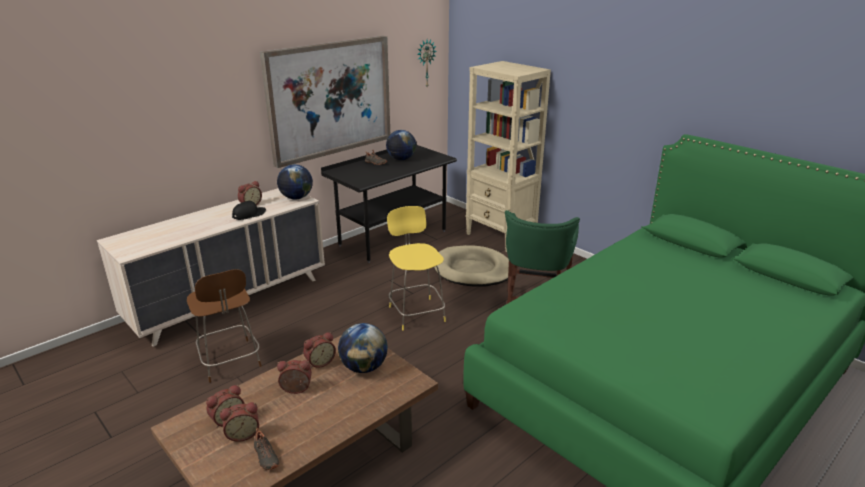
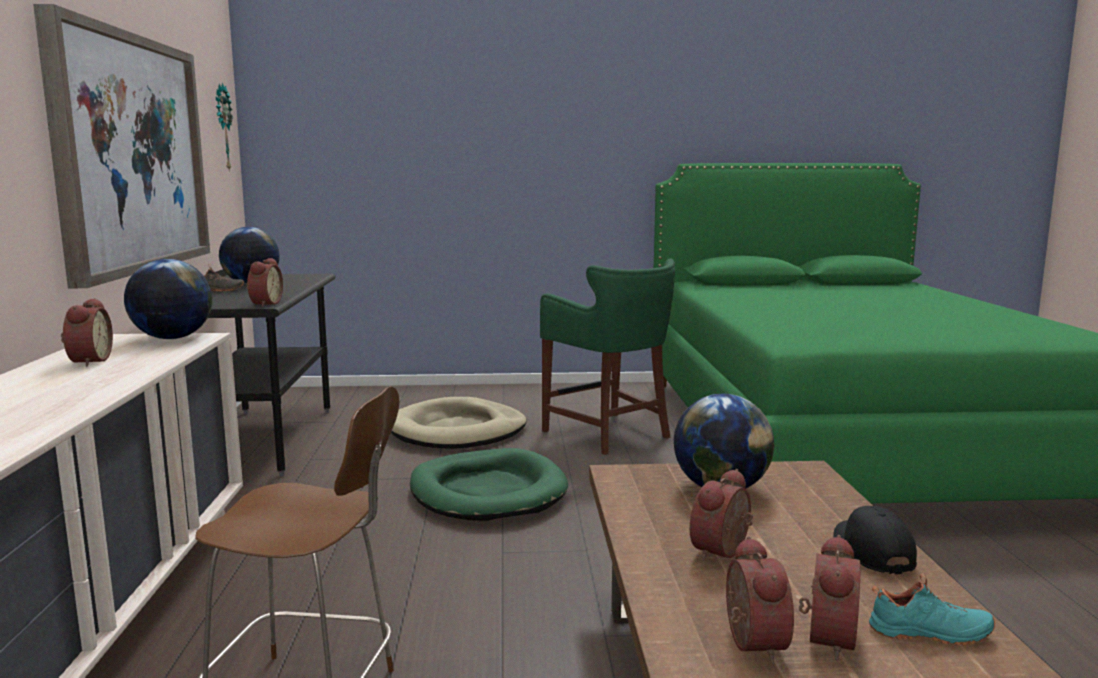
camera: 50 degrees left, 15 degrees down
(249, 214) = (128, 368): black cap -> black cap (872, 551)
(265, 457) = (930, 634): black shoe -> turquoise shoe
(320, 362) = (656, 513): alarm clock -> alarm clock (264, 304)
(416, 312) = (488, 492): yellow stool -> green dog bed
(501, 236) = (418, 395): beige bookcase -> none

